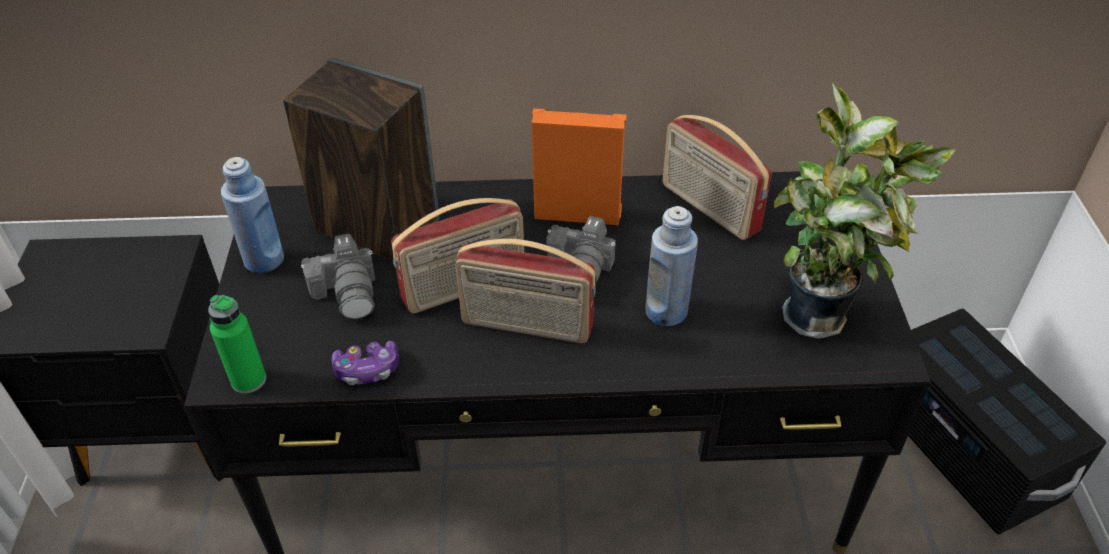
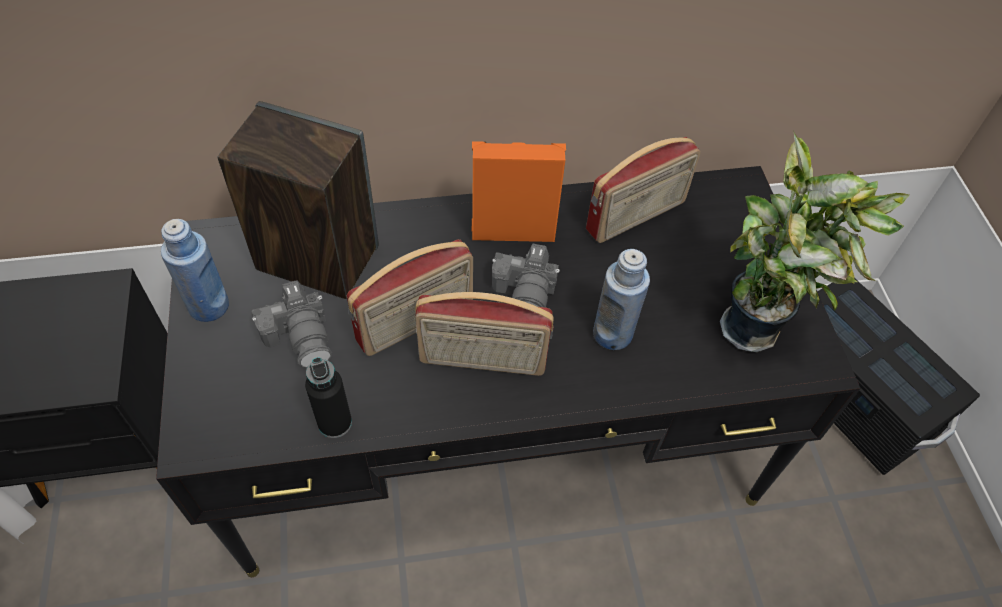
camera: 10 degrees left, 10 degrees up
(248, 380) = (217, 444): green bottle -> none
(367, 370) = (335, 423): game controller -> black bottle
(708, 208) = (636, 217): radio -> radio turned 75 degrees counterclockwise

